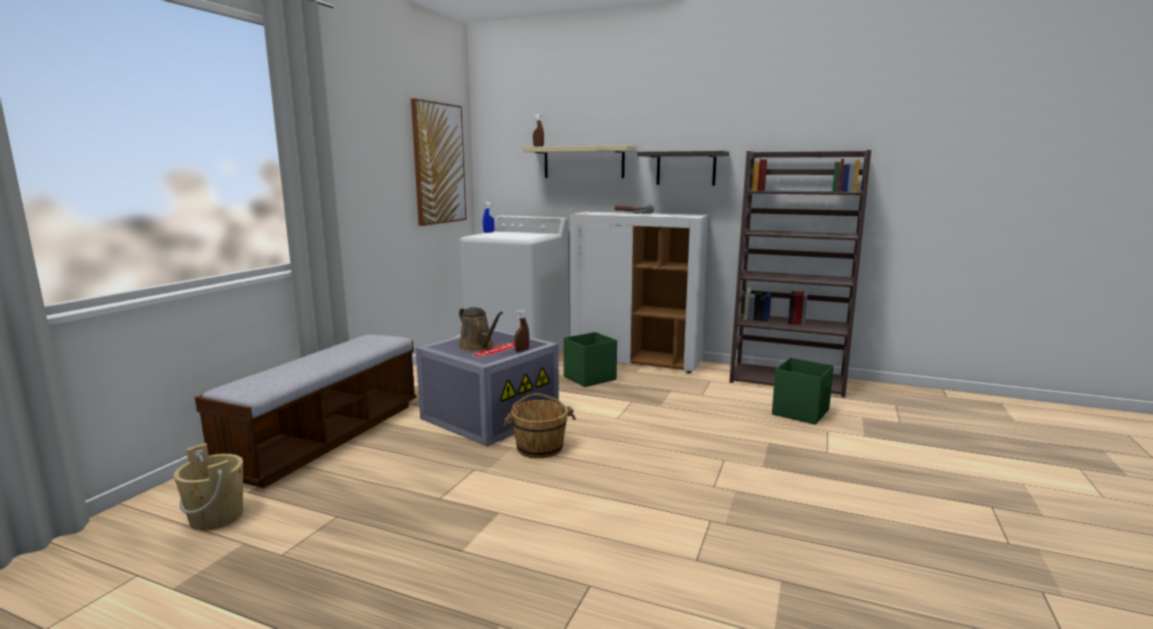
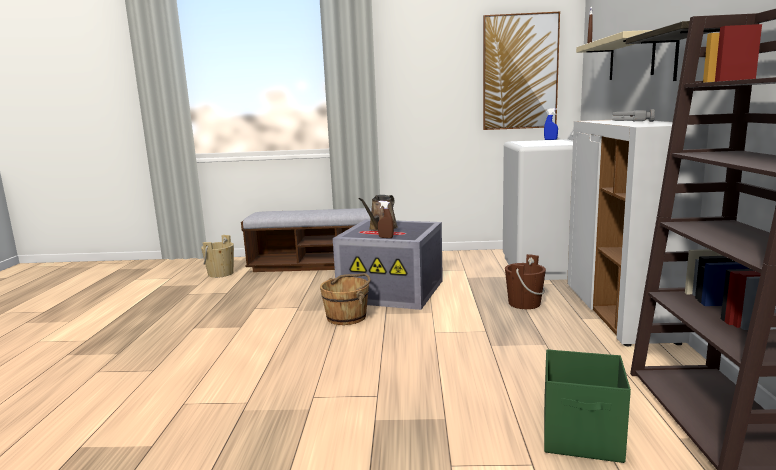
camera: 70 degrees right, 0 degrees up
(589, 378) = (524, 303): green storage box -> brown bucket

